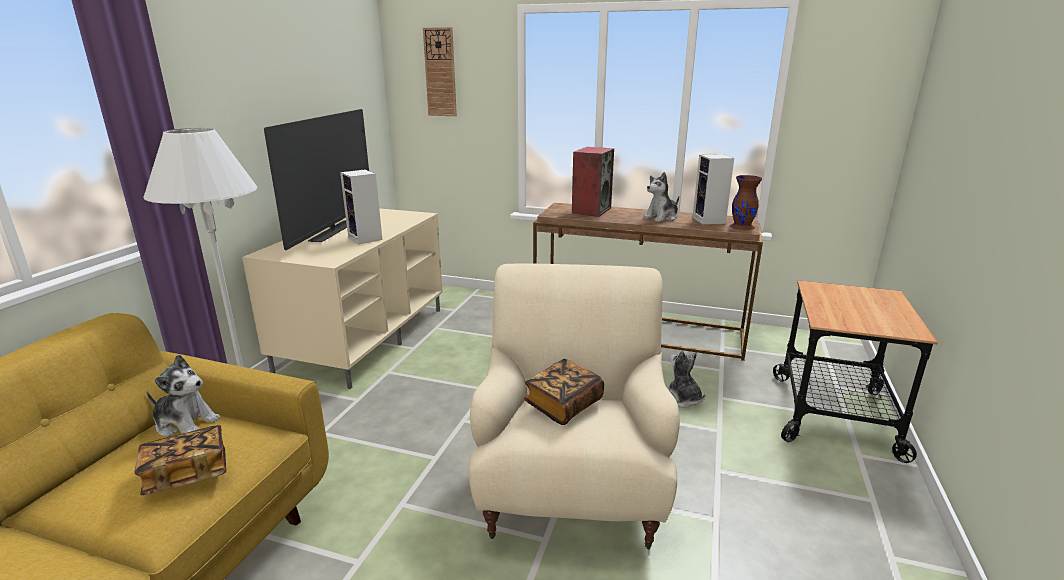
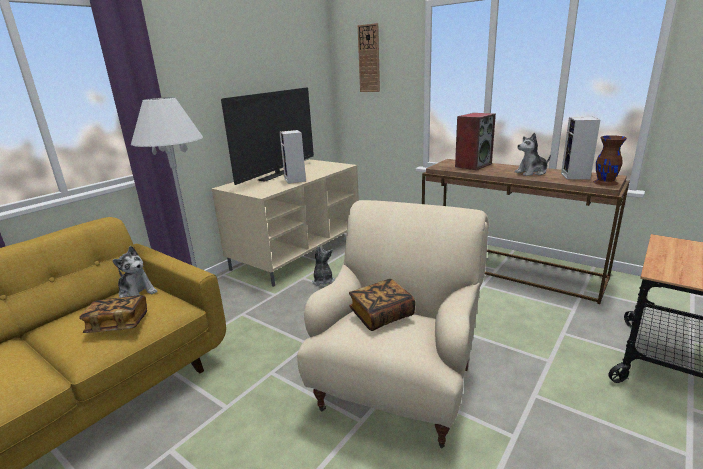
camera: 20 degrees right, 0 degrees up
(682, 399) = (526, 329): plush toy -> plush toy (323, 280)

